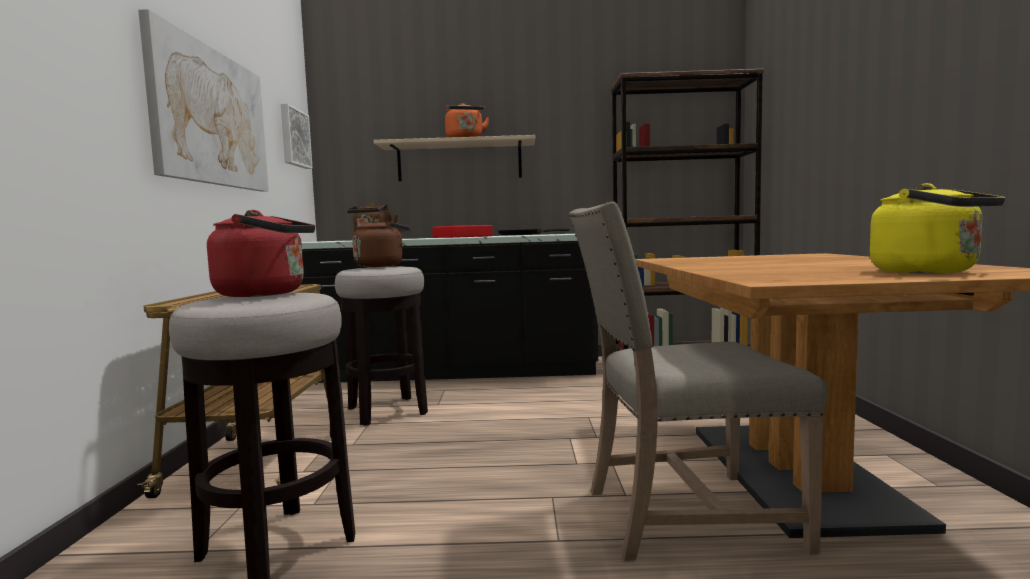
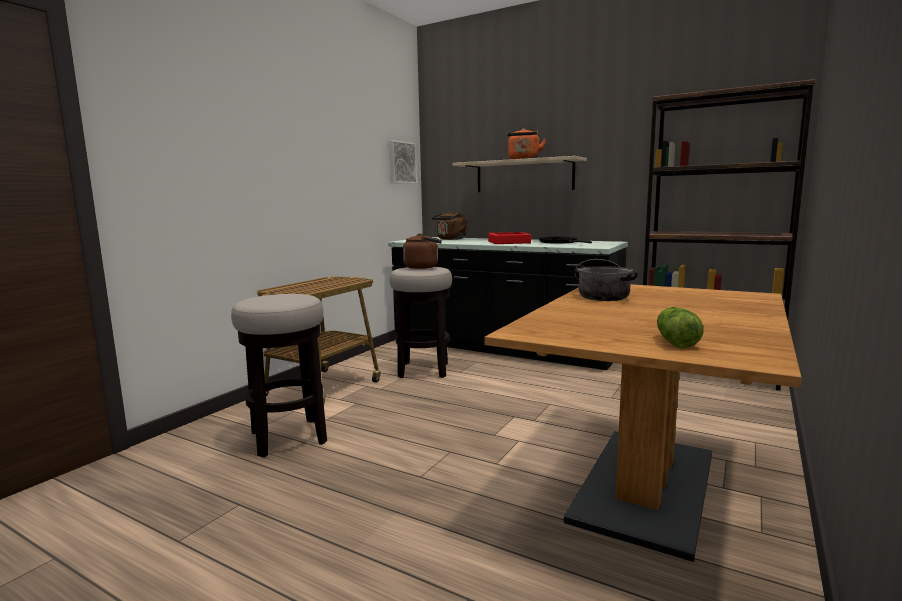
camera: 30 degrees right, 5 degrees up
(211, 117) = (322, 165): picture -> none
(267, 294) = (283, 297): red kettle -> none
(682, 516) = (512, 487): beige chair -> none
(695, 262) = (602, 295): none -> cooking pot
(930, 272) = (675, 341): yellow kettle -> lettuce

